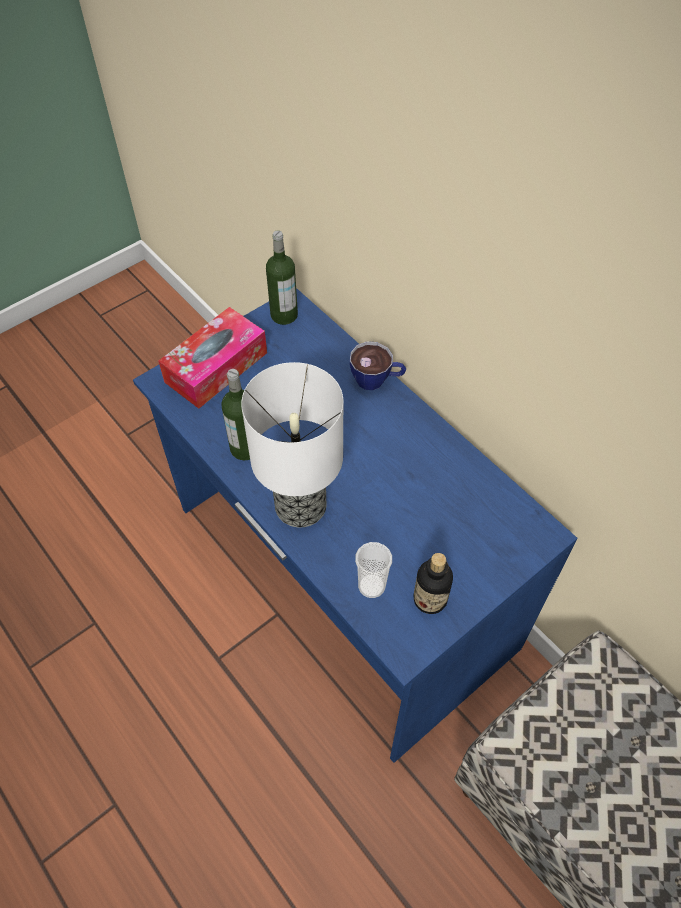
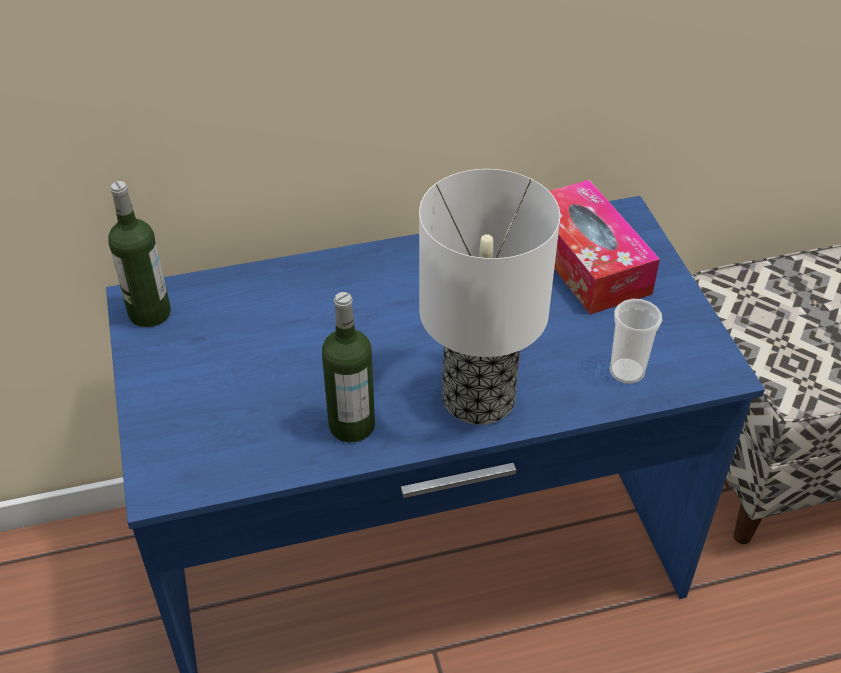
camera: 65 degrees left, 10 degrees down
(216, 367) = (185, 413): tissue box -> tissue box (587, 262)
(377, 380) = (330, 264): cup -> none
(430, 599) = (665, 329): bottle -> none

